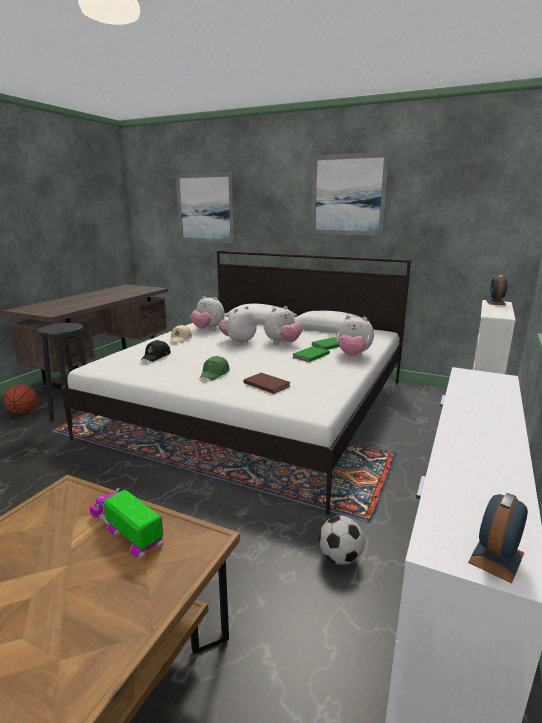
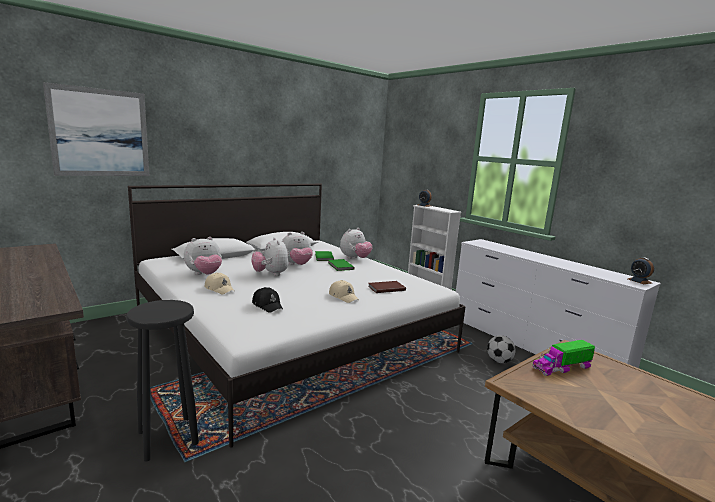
camera: 65 degrees left, 5 degrees down
(23, 412) = (66, 489): basketball -> none
(215, 374) = (343, 296): green cap -> beige cap
(282, 343) = (296, 265): plush toy -> plush toy turned 75 degrees clockwise
(348, 195) = (271, 131): picture -> none

